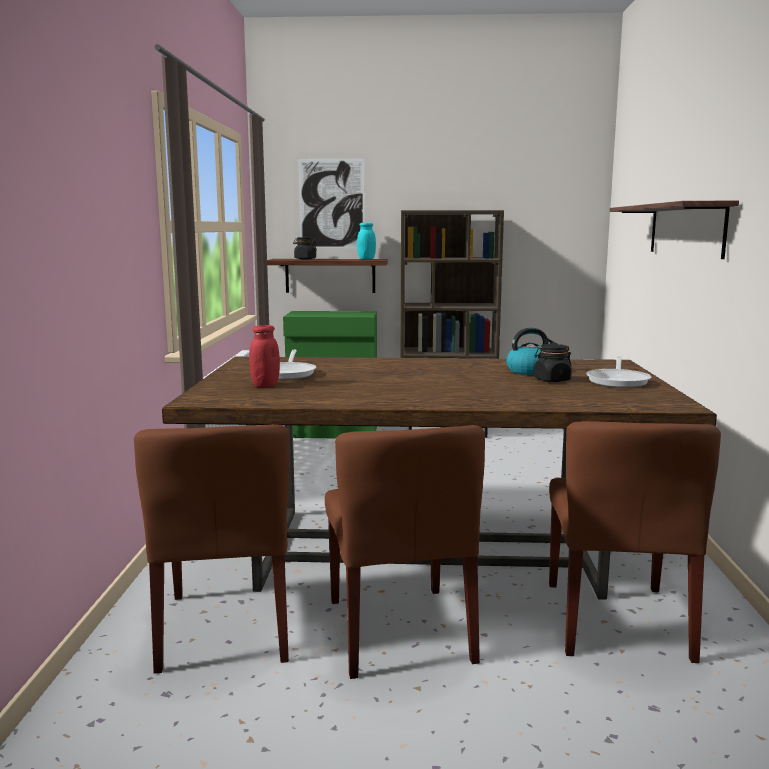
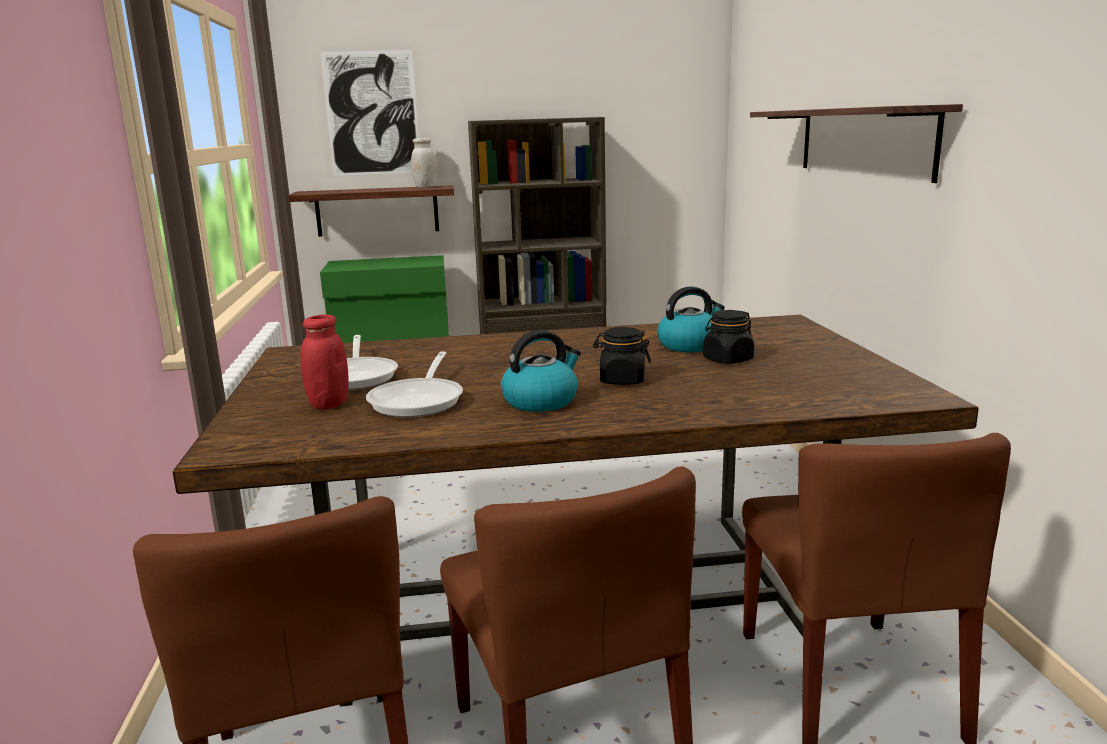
camera: 10 degrees left, 5 degrees up
(305, 259) = (342, 190): black jar -> black jar (622, 380)
(366, 259) = (425, 187): turquoise jar -> white jar
(405, 392) = (541, 401): none -> kettle
(618, 381) = (813, 354): frying pan -> frying pan (419, 400)

